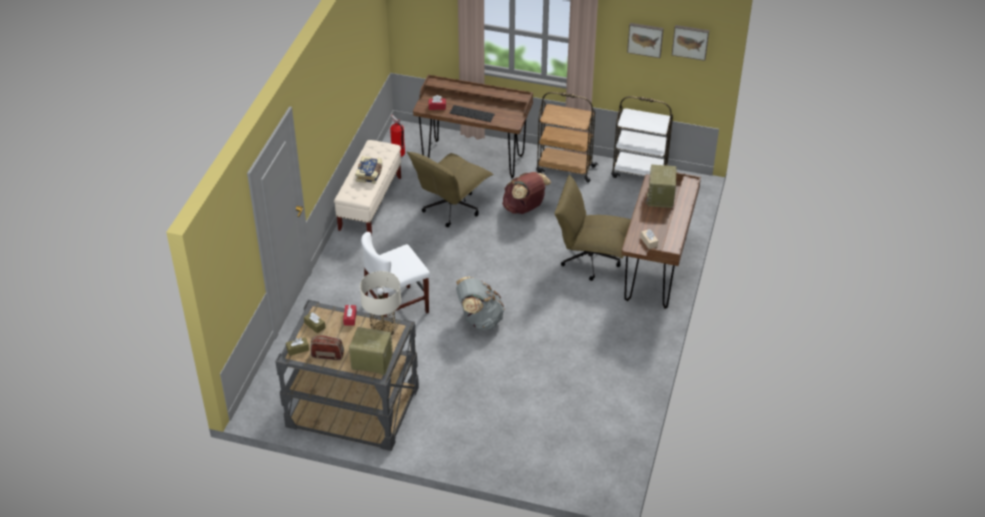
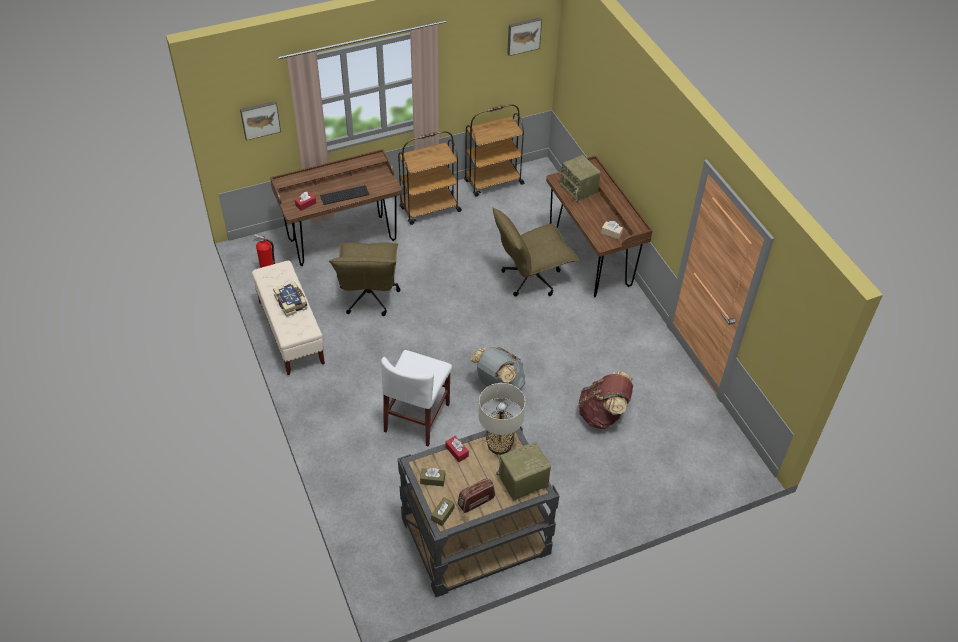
camera: 40 degrees left, 5 degrees up
(524, 208) = (432, 262): brown backpack -> brown backpack (603, 415)
(640, 173) = (493, 182): white cart -> brown cart
(645, 39) = (481, 50): picture -> picture (260, 119)

